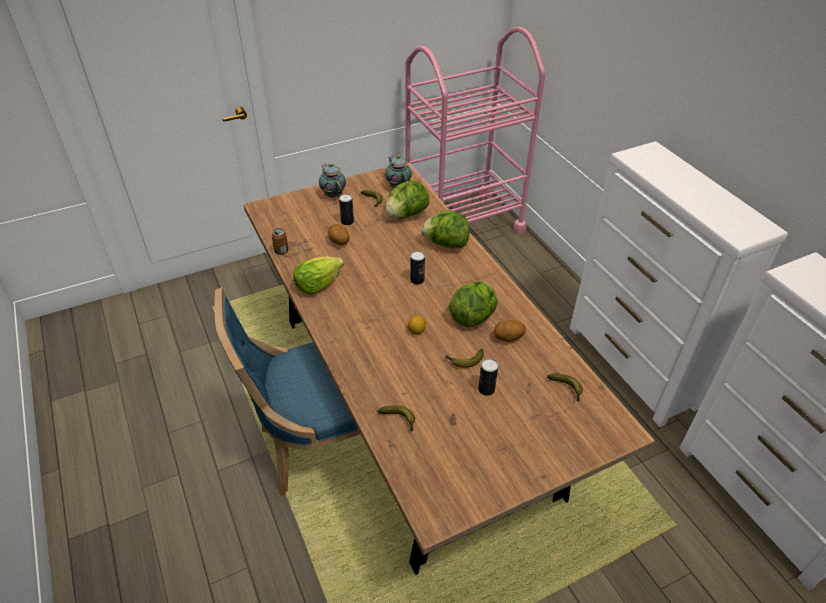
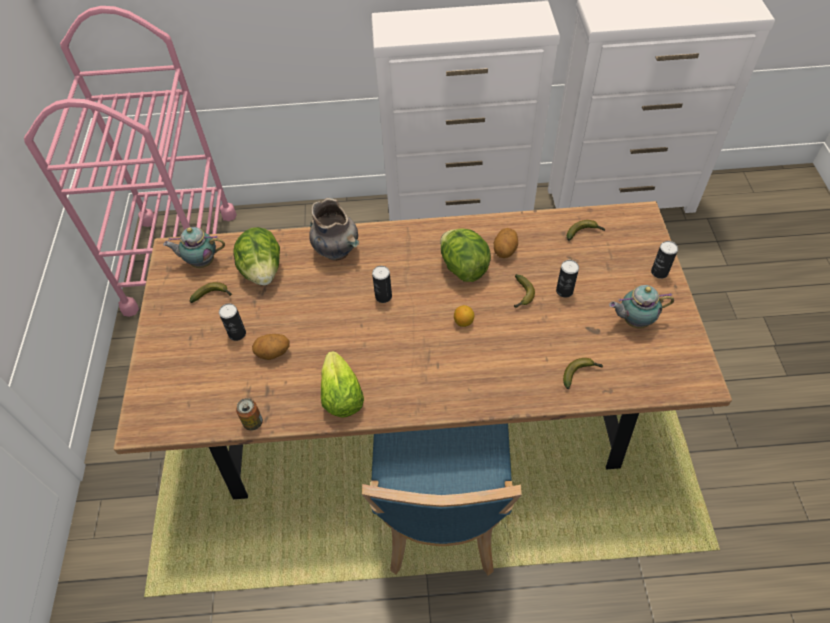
camera: 65 degrees left, 10 degrees up
(333, 195) = (170, 334): teapot -> teapot (633, 321)
(446, 244) = (337, 252): lettuce -> grey vase
(554, 459) = (659, 272): none -> can

